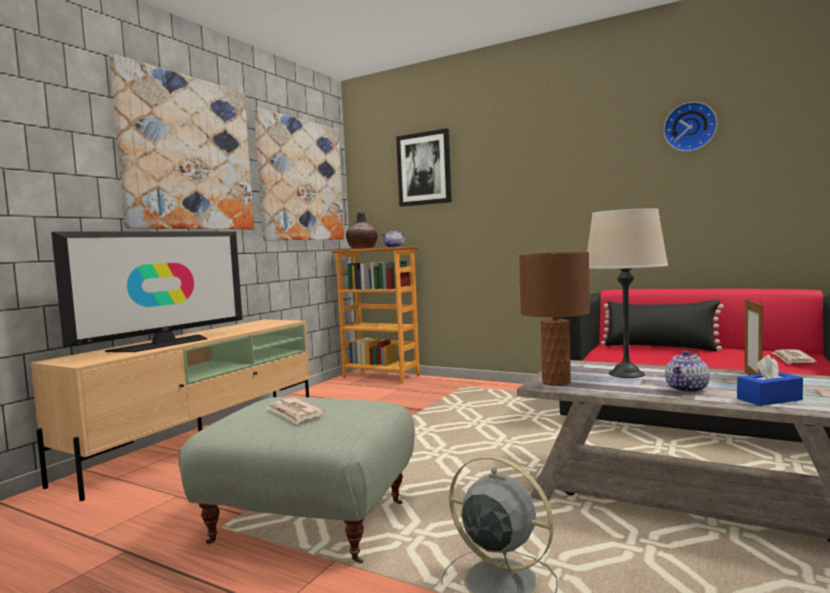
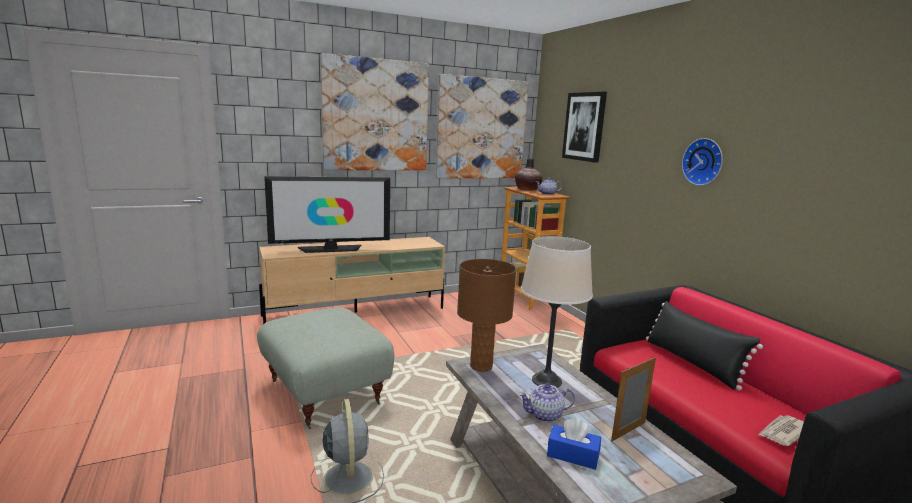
camera: 35 degrees right, 10 degrees up
(294, 413) = (316, 326): newspaper -> none
(690, 127) = (822, 129): wall clock -> wall clock (704, 162)

